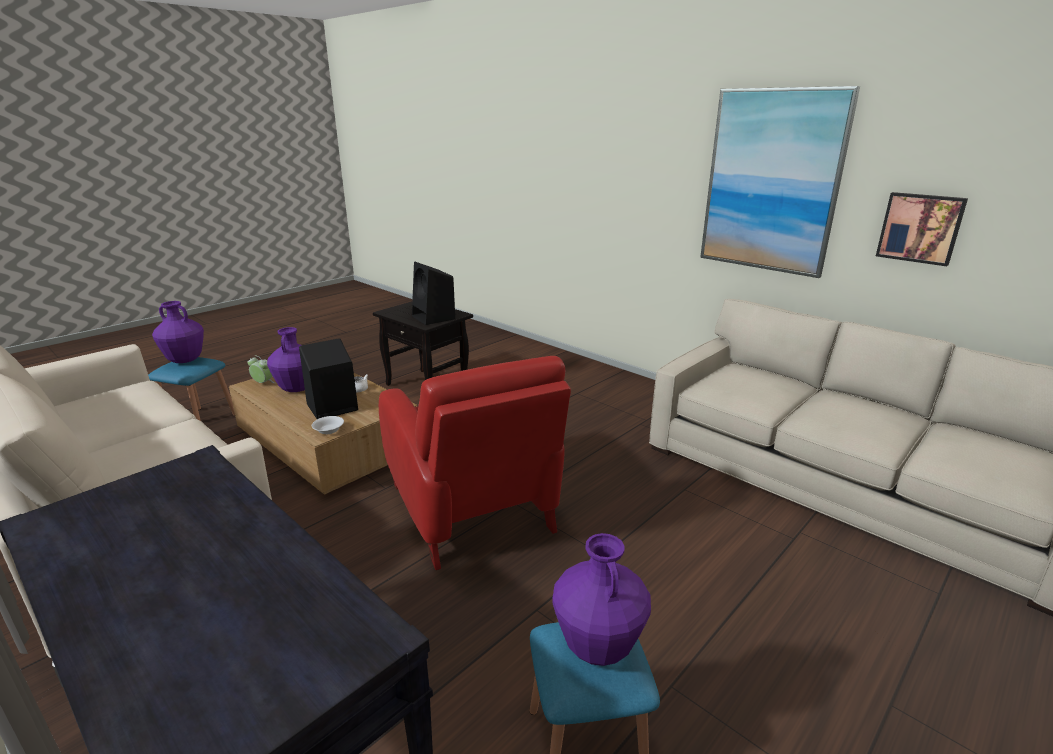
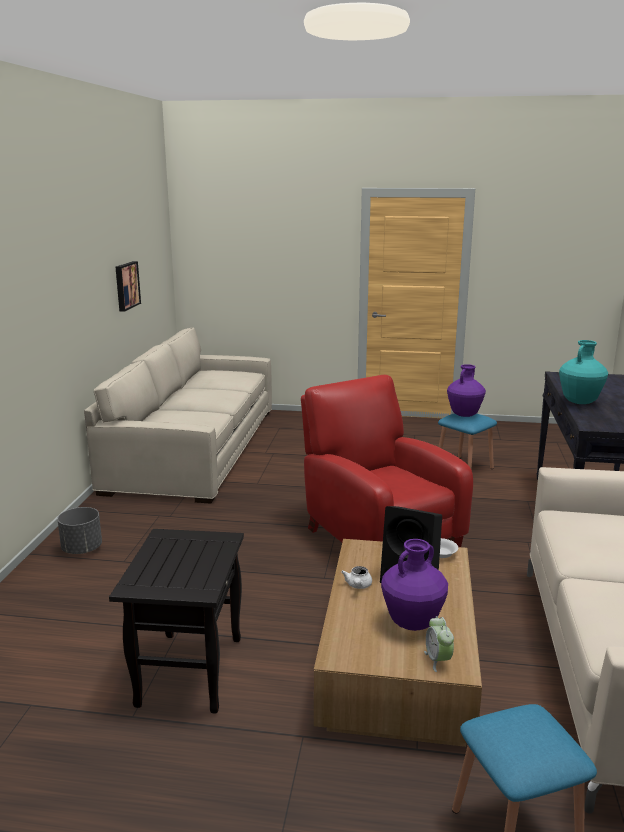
camera: 125 degrees left, 5 degrees down
(185, 360) = (526, 741): purple vase -> none
(247, 520) = (579, 402): none -> turquoise vase
(434, 318) = (194, 544): black speaker -> none
(473, 511) = (378, 538): red armchair -> red armchair turned 60 degrees counterclockwise
(612, 384) = (81, 549): none -> grey planter
(771, 182) = (74, 279): picture -> none

